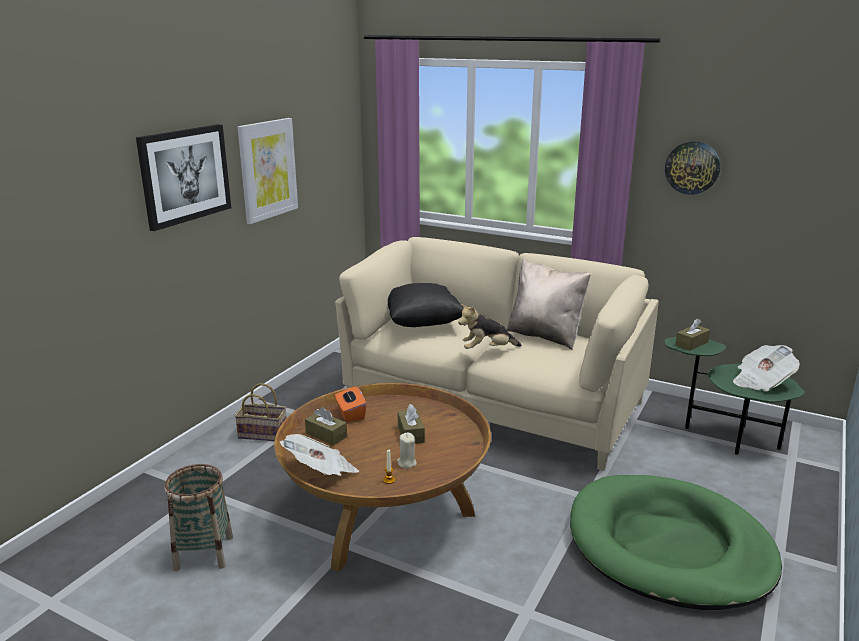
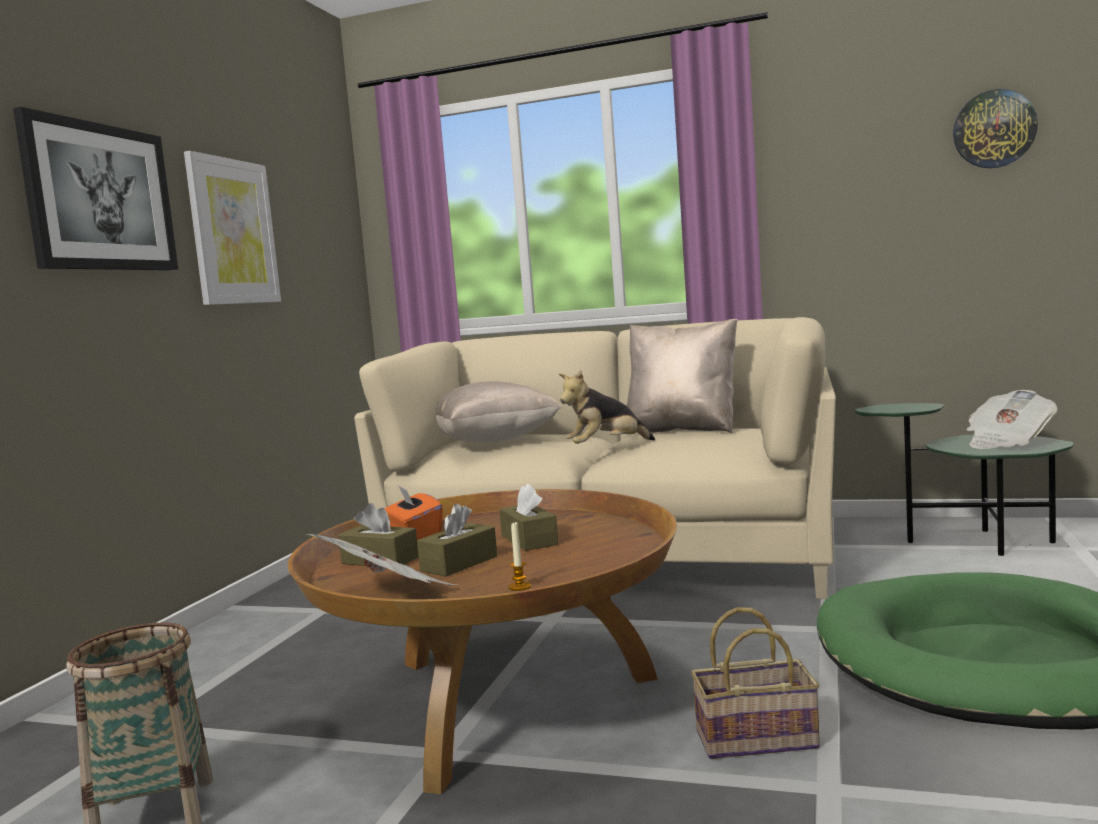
camera: 10 degrees left, 15 degrees down
(264, 433) = (251, 640): basket -> basket (758, 738)
(406, 463) = (540, 566): beige candle -> none
(421, 323) = (490, 442): black pillow -> beige pillow
(691, 343) = (894, 407): brown tissue box -> brown tissue box (459, 563)
(692, 167) = (835, 181): wall clock -> wall clock (994, 129)

